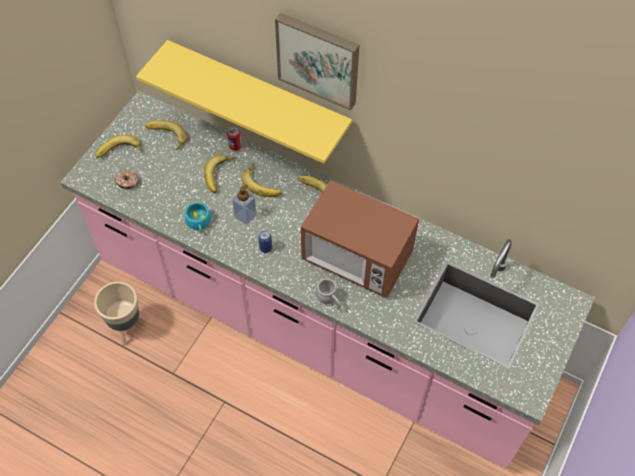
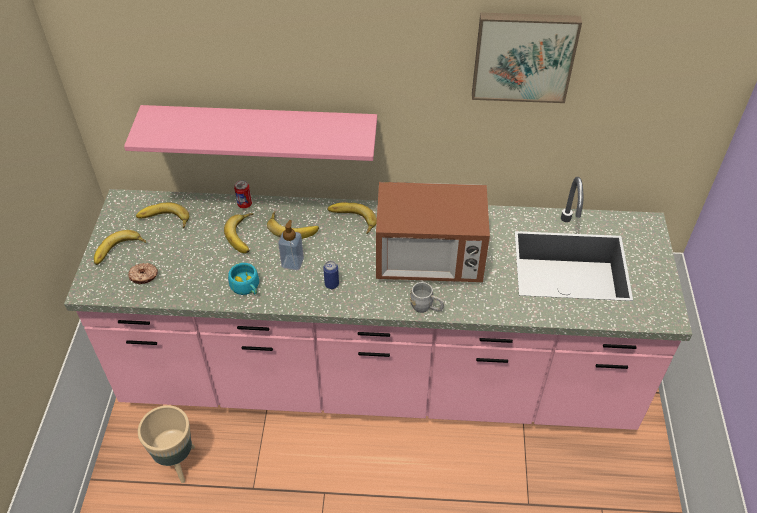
camera: 25 degrees left, 10 degrees down
(258, 95) = (261, 132): yellow shelf -> pink shelf
(319, 59) = (333, 51): picture -> picture (523, 56)

